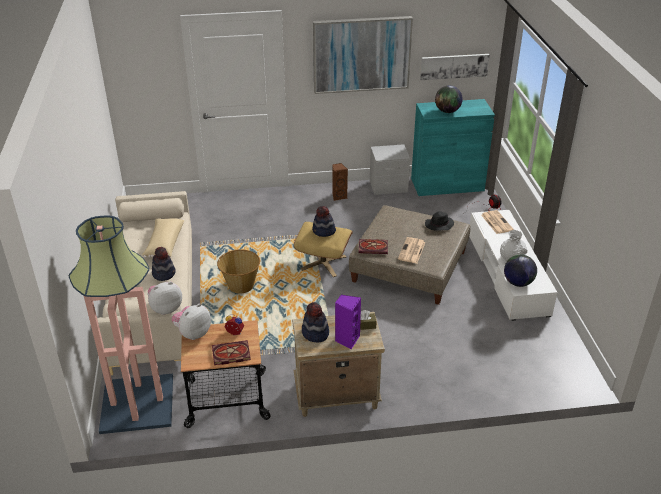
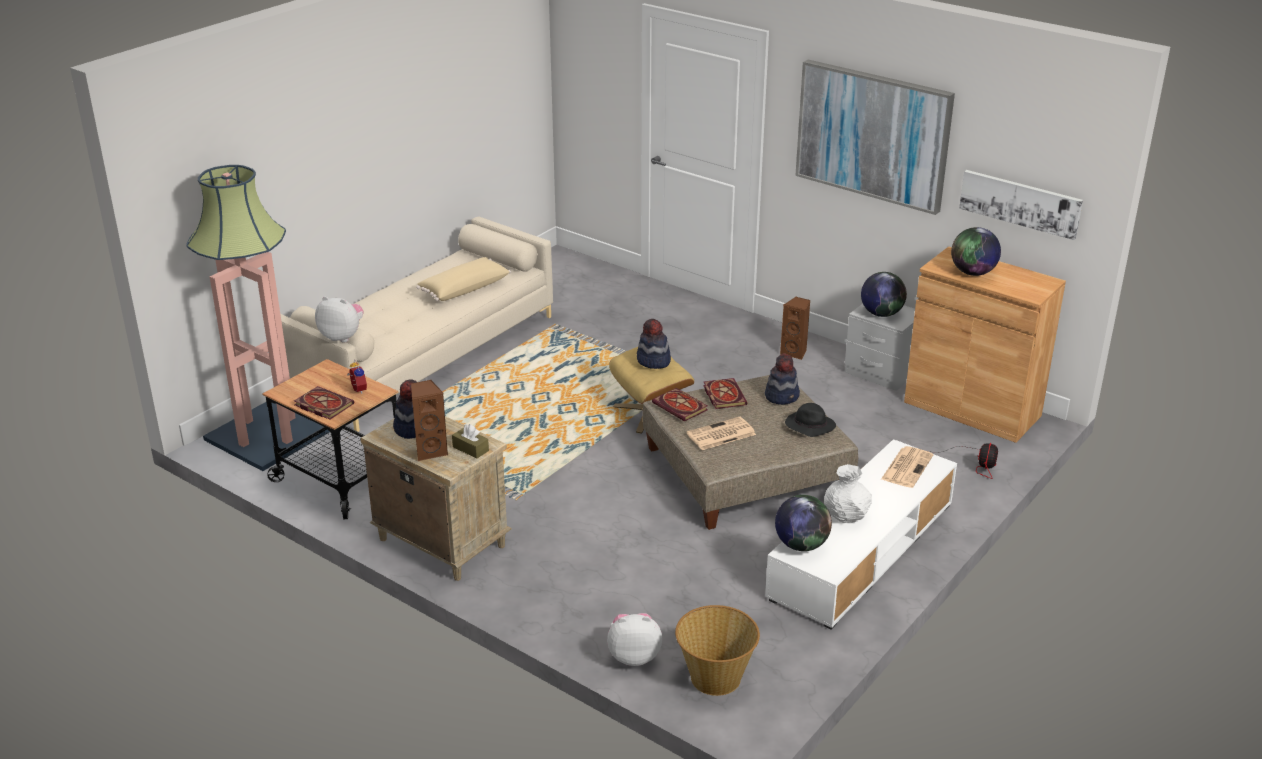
camera: 45 degrees right, 5 degrees down
(164, 273) = (417, 314): hat -> hat (782, 396)
(193, 333) = (325, 369): plush toy -> plush toy (634, 656)
(240, 285) = (526, 386): basket -> basket (715, 677)
(347, 339) = (430, 451): purple speaker -> brown speaker
(381, 231) = (723, 395): none -> book
(388, 154) = (881, 314): none -> globe
(447, 184) = (972, 409): turquoise cabinet -> brown cabinet

